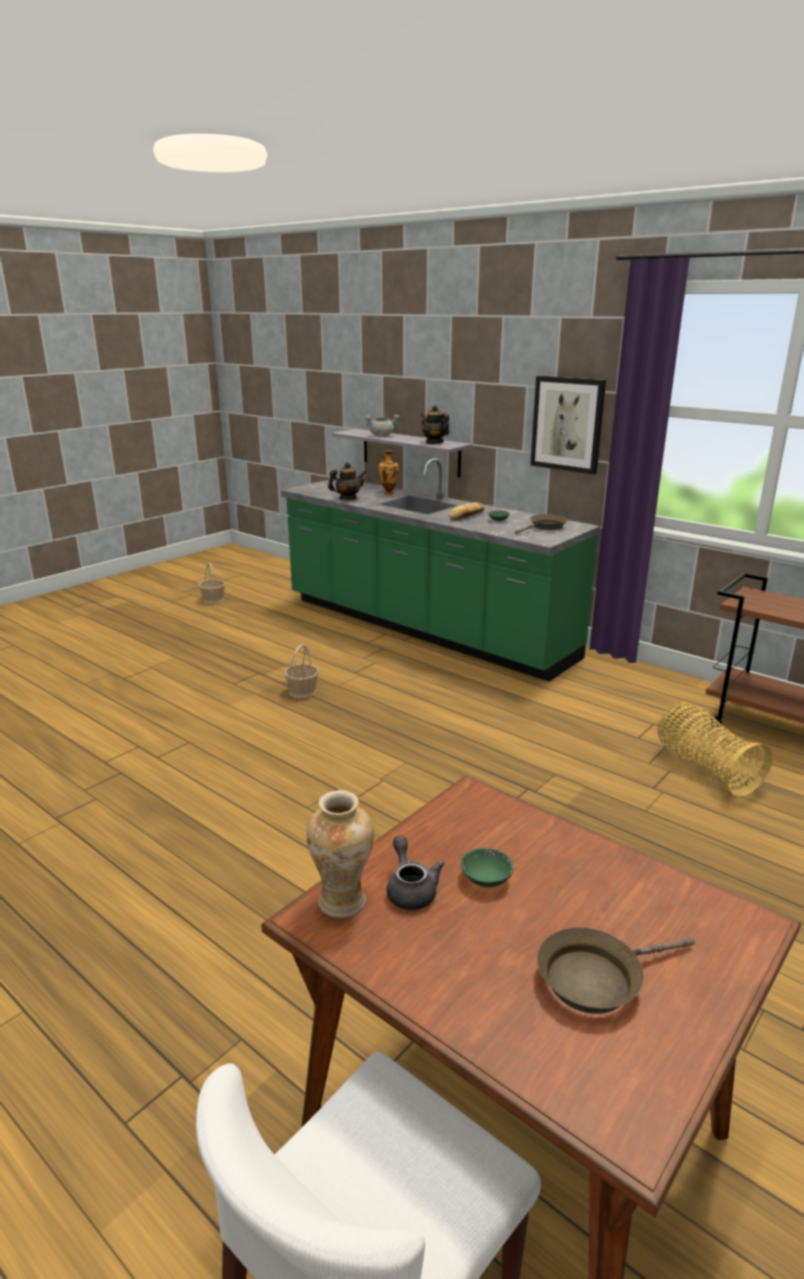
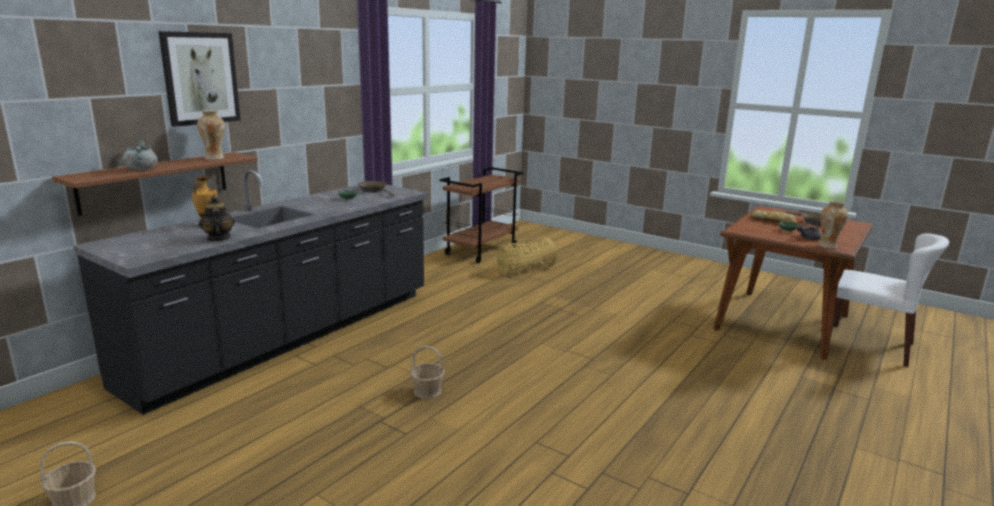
camera: 95 degrees left, 5 degrees down
(410, 452) = (155, 182): grey shelf -> brown shelf
(425, 629) = (290, 337): green counter -> black counter
(434, 442) = (215, 158): teapot -> vase
(466, 516) = (327, 205): bread -> bread (773, 221)
(567, 424) = (316, 114): picture -> picture (200, 78)

